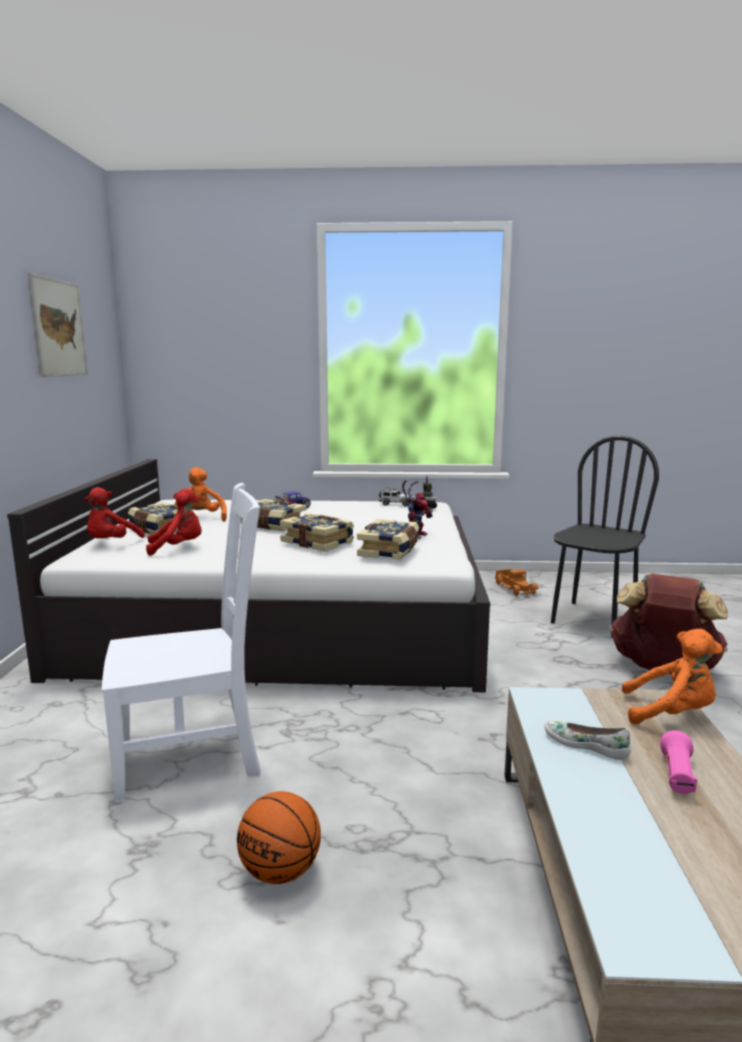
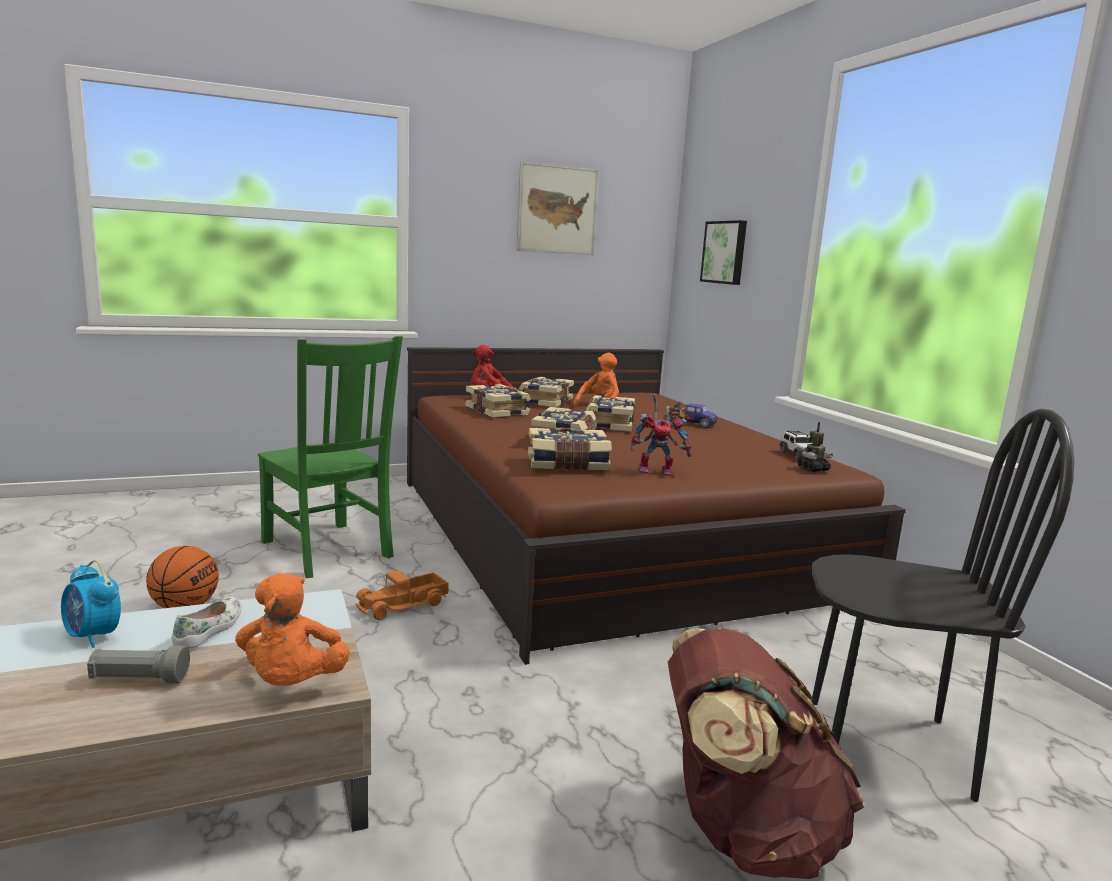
camera: 65 degrees right, 0 degrees up
(178, 548) = (498, 411): red plush toy -> book
(194, 755) = (328, 551): white chair -> green chair
(211, 364) = (725, 252): none -> picture
(283, 619) = (606, 534): white bed -> brown bed
(515, 588) = (920, 659): toy truck -> toy truck (403, 605)
(599, 806) = (93, 636): none -> alarm clock
(677, 776) = (139, 680): pink flashlight -> grey flashlight

